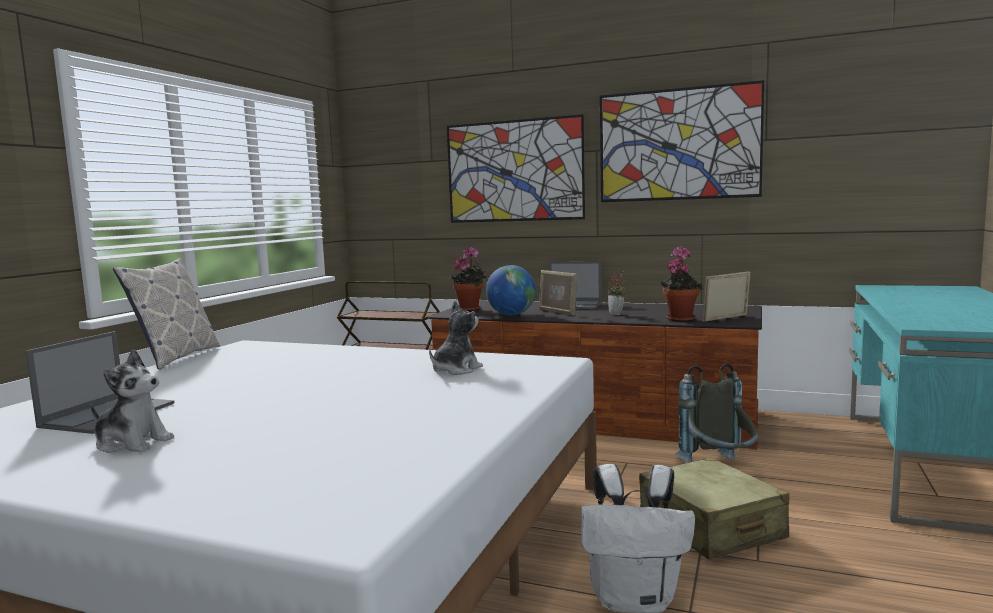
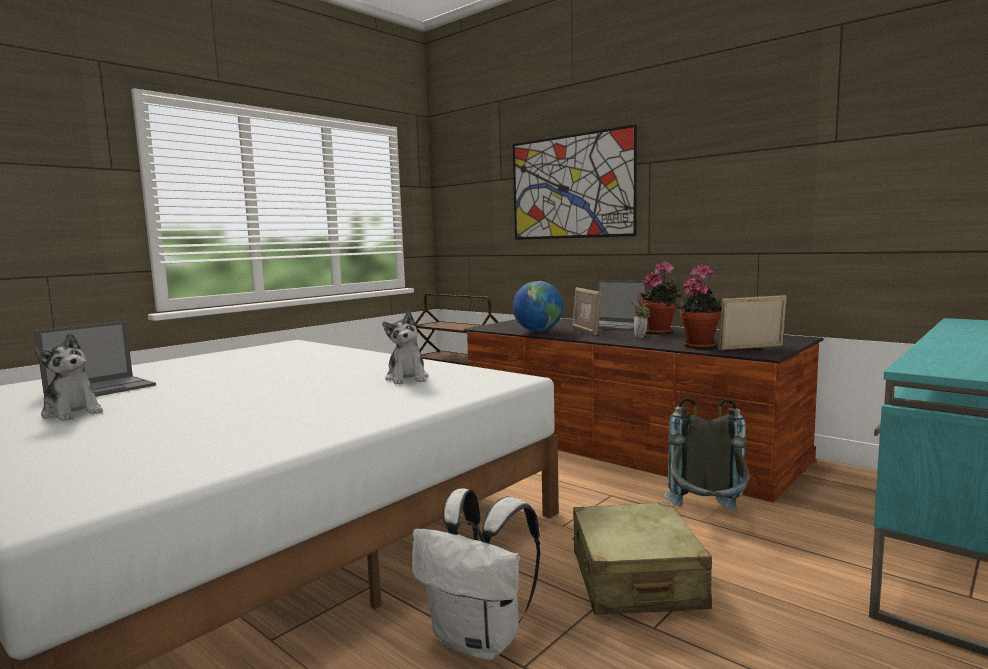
camera: 20 degrees right, 0 degrees up
(176, 357) = (226, 349): pillow -> none
(455, 370) = (407, 378): plush toy -> plush toy turned 105 degrees clockwise
(470, 309) = (512, 324): potted plant -> potted plant (660, 332)
(678, 144) = (734, 152): picture -> none

